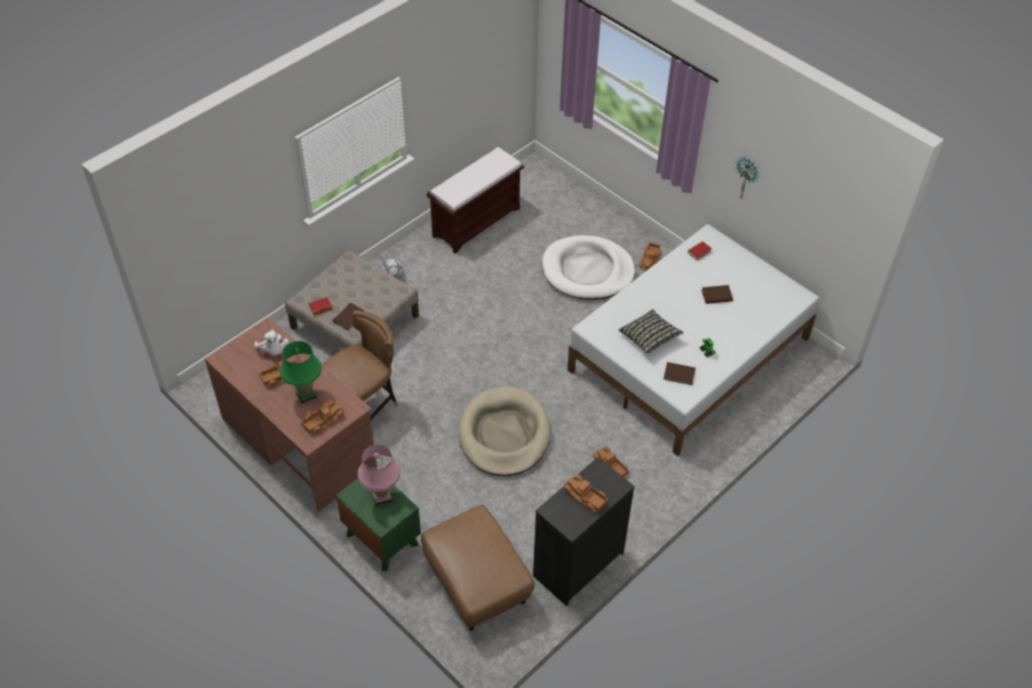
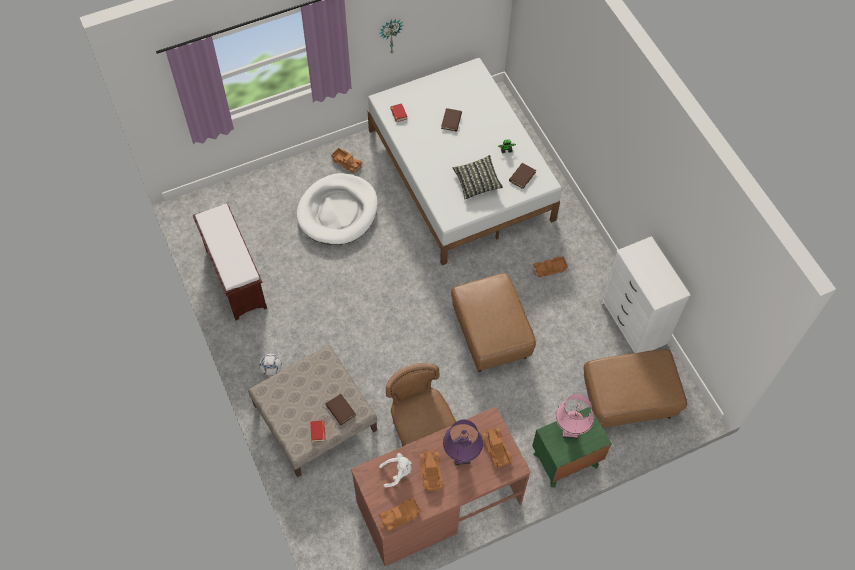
camera: 70 degrees left, 10 degrees up
(305, 394) = (461, 457): green table lamp -> purple table lamp
(504, 434) = (491, 334): beige dog bed -> brown ottoman
(578, 564) = (633, 323): black dresser -> white dresser
(584, 496) = (651, 272): toy truck -> toy truck (400, 516)

